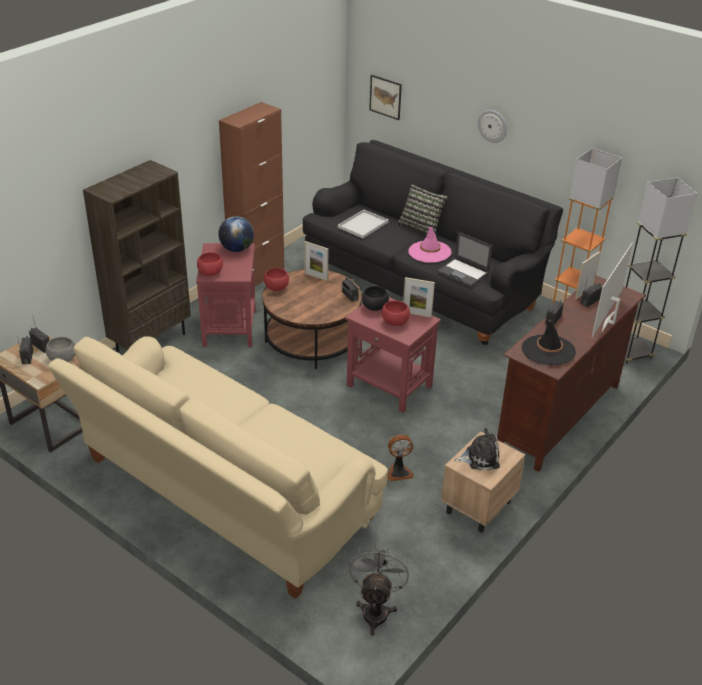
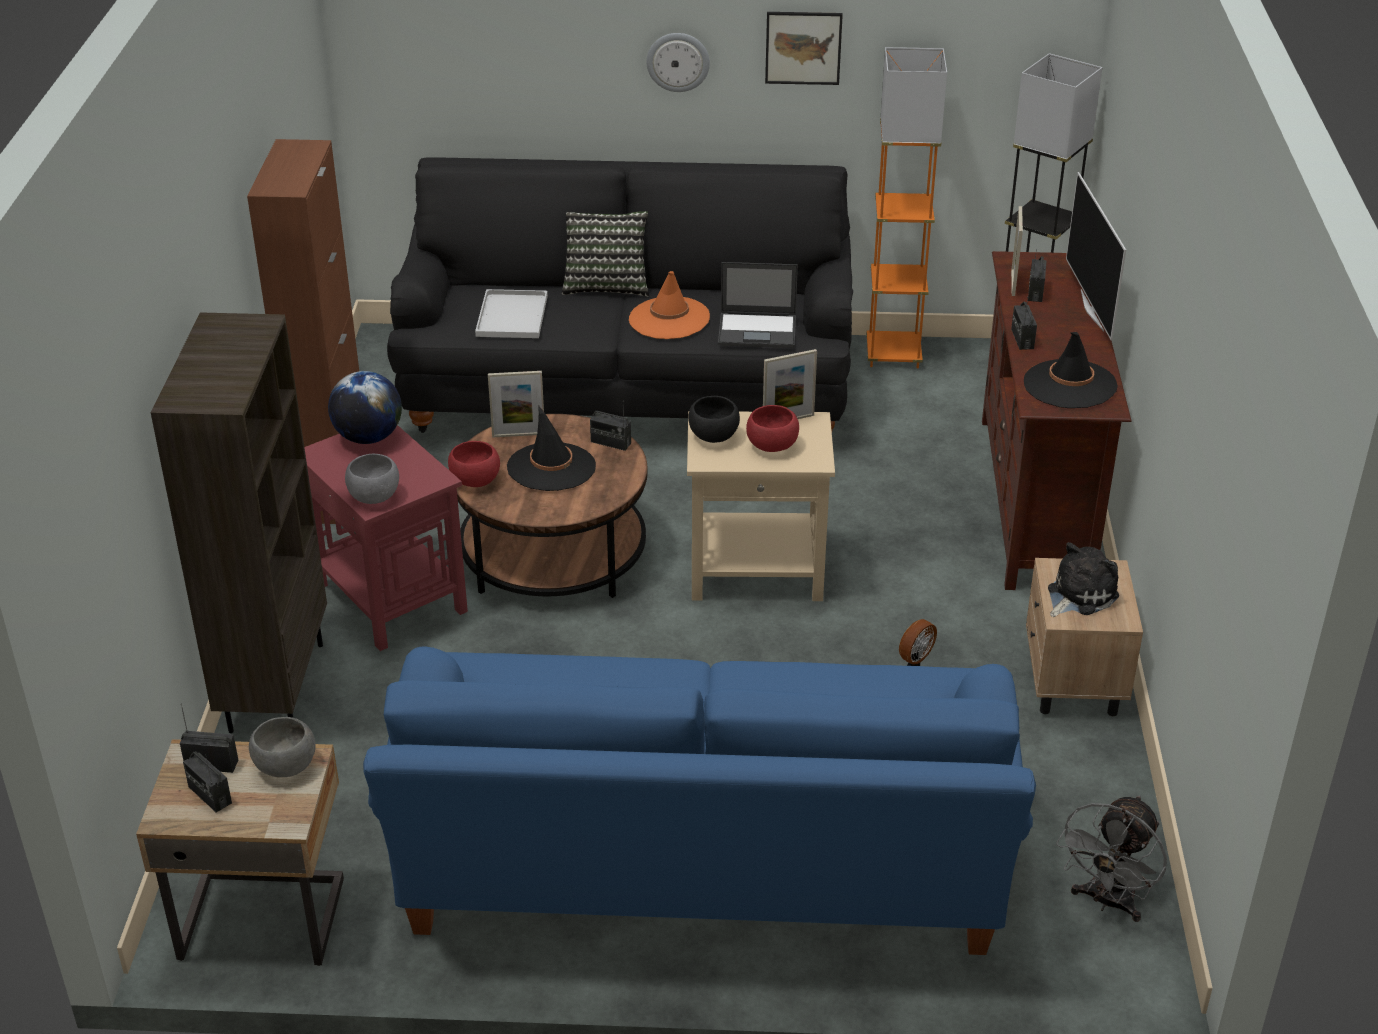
camera: 35 degrees left, 0 degrees up
(210, 273) = (374, 496): red bowl -> grey bowl
(223, 496) = (702, 869): beige sofa -> blue sofa
(313, 295) = (551, 467): none -> black hat
(376, 610) = (1107, 902): grey fan -> grey fan turned 120 degrees counterclockwise
(385, 97) = (431, 69): picture -> picture (803, 47)
(389, 386) = (756, 571): red side table -> beige side table
(429, 252) = (669, 319): pink hat -> orange hat

